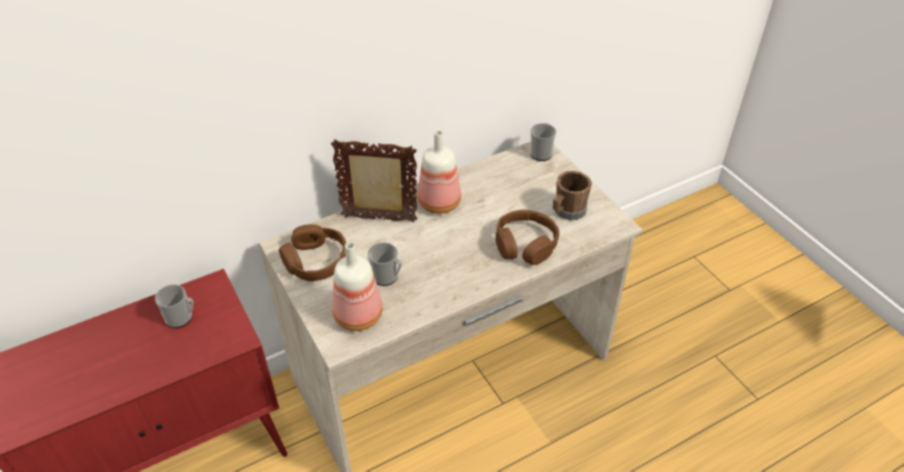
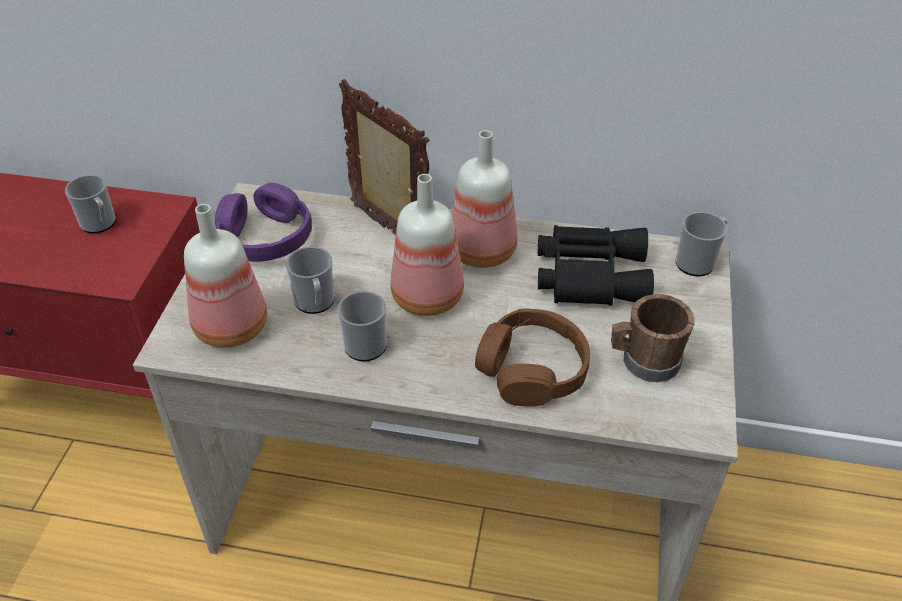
camera: 40 degrees right, 0 degrees up
(316, 261) = (265, 237): brown headphones -> purple headphones
(435, 280) = (364, 342): none -> mug
(440, 240) = (430, 297): none -> bottle
(501, 185) = (589, 273): none -> black binoculars

